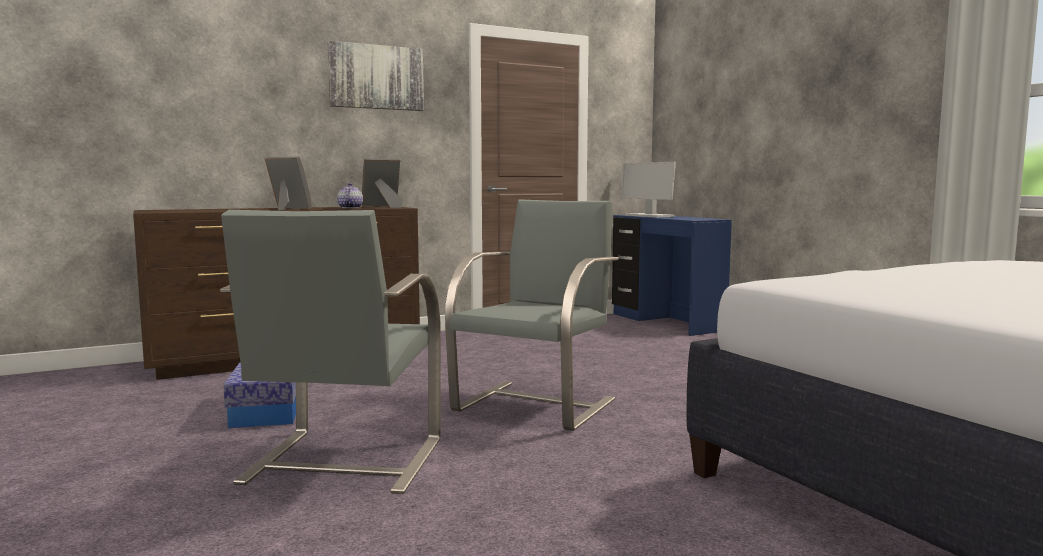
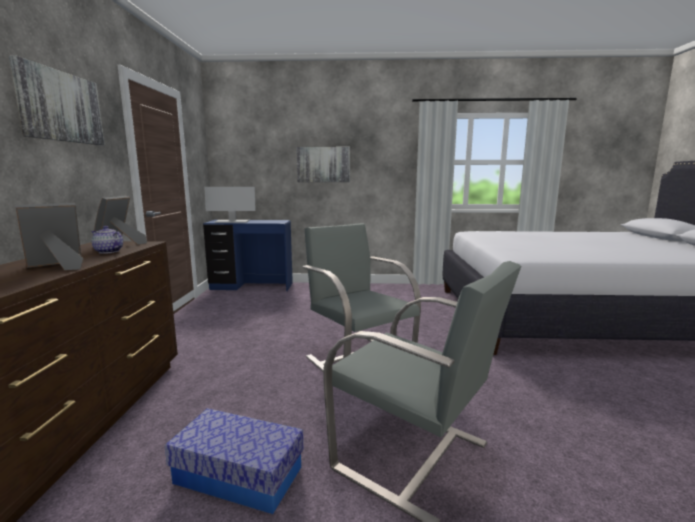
camera: 60 degrees left, 5 degrees up
(786, 119) = (323, 164): none -> picture

